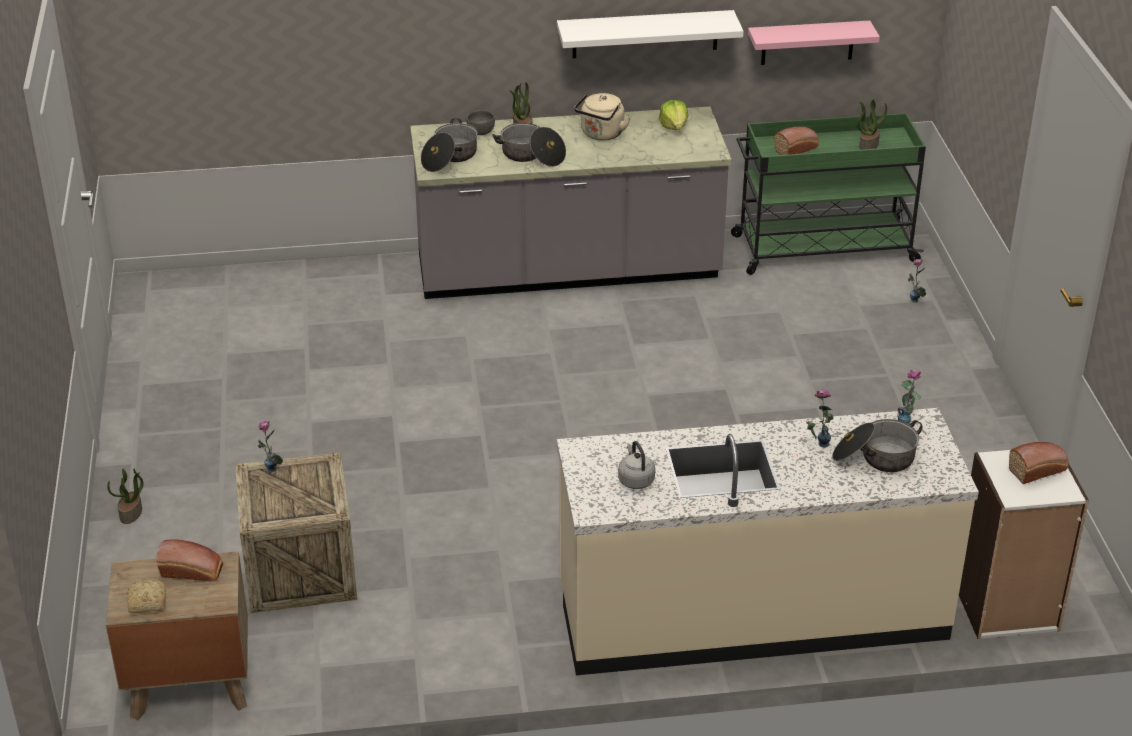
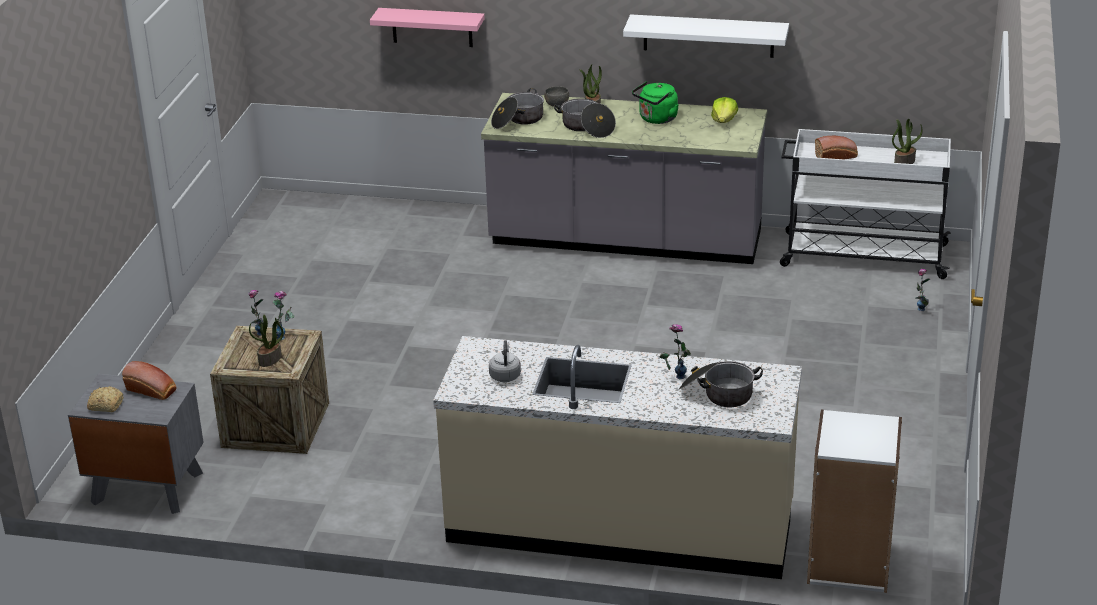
camera: 20 degrees right, 5 degrees down
(131, 514) = (173, 361): potted plant -> potted plant (270, 359)
(189, 683) = (146, 487): brown nightstand -> grey nightstand
(601, 135) = (656, 119): beige kettle -> green kettle
(807, 42) = (858, 61): pink shelf -> pink shelf (432, 27)
(822, 249) = (862, 255): green cart -> white cart
(907, 422) = (765, 372): vase -> vase (286, 336)
(1038, 470) = (869, 432): bread -> none

